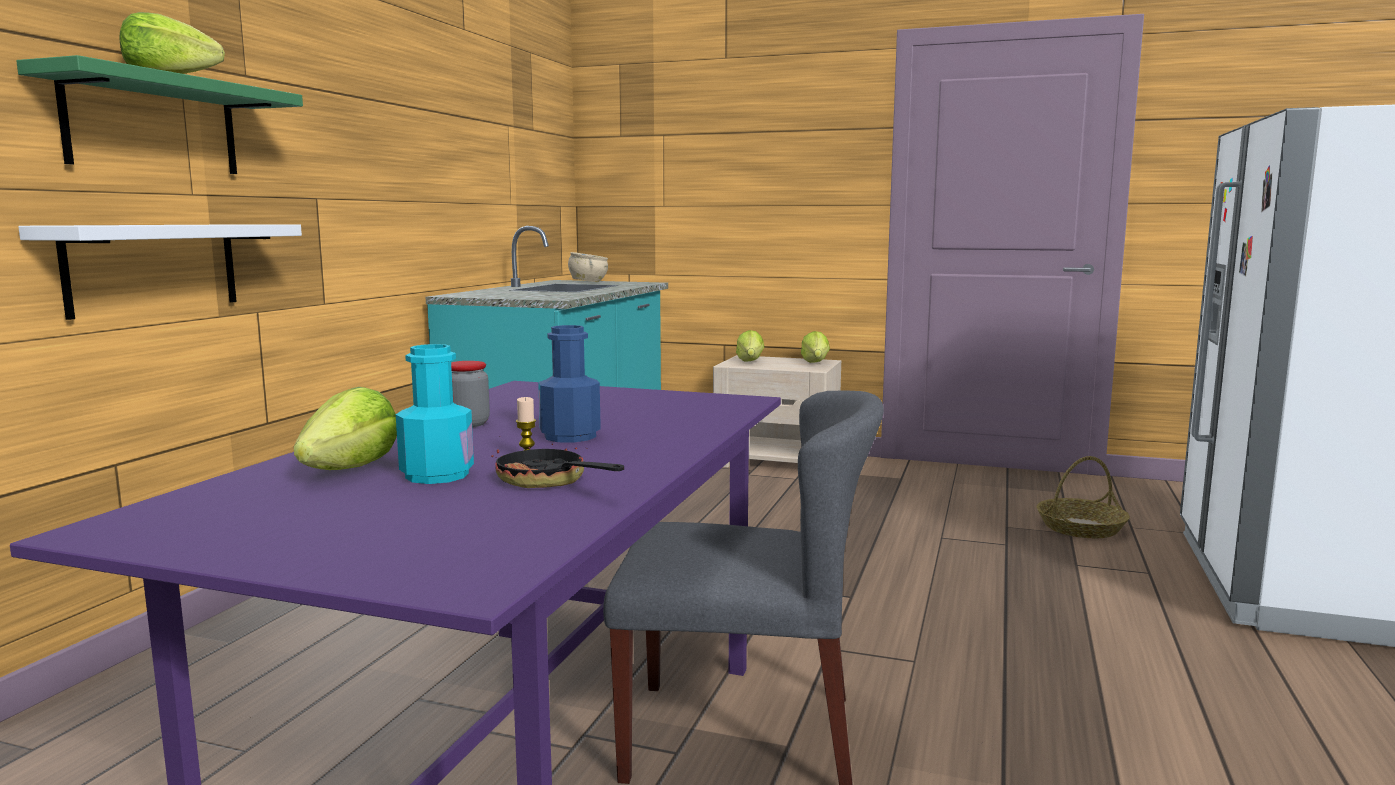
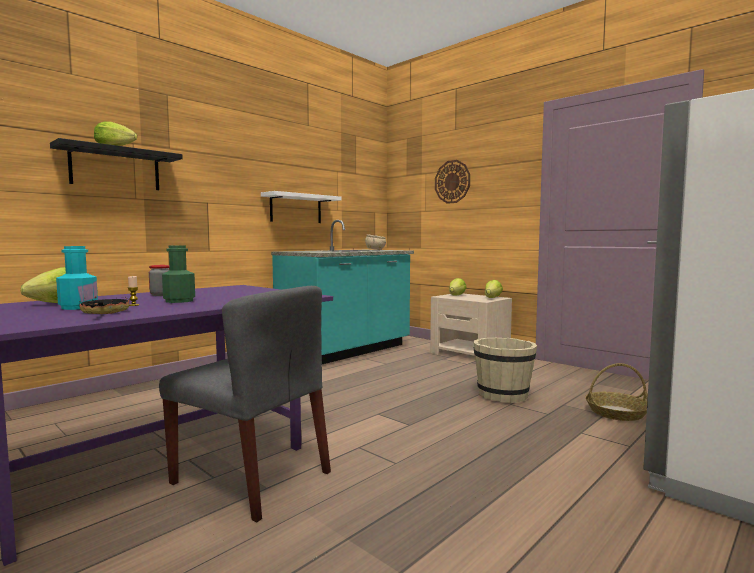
camera: 25 degrees right, 5 degrees down
(153, 125) = (115, 169): green shelf -> black shelf
(153, 267) = (111, 228): white shelf -> white shelf (296, 208)
(570, 436) = (179, 301): blue bottle -> green bottle
(722, 154) = (452, 182): none -> wall clock
(914, 525) = (503, 395): none -> beige bucket

